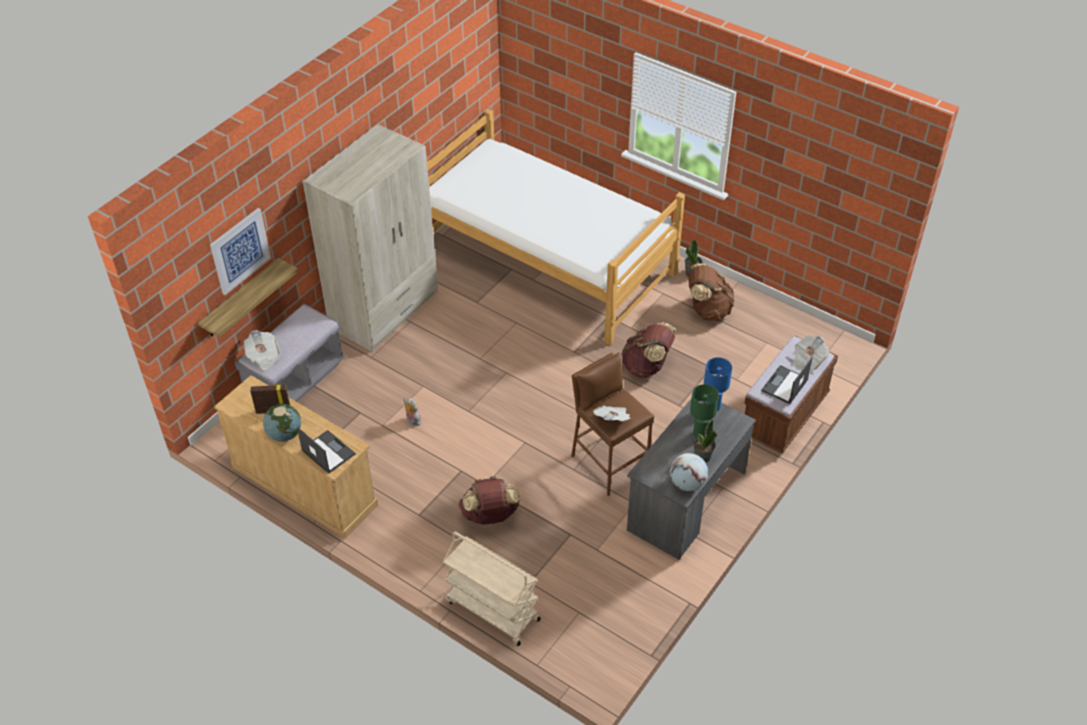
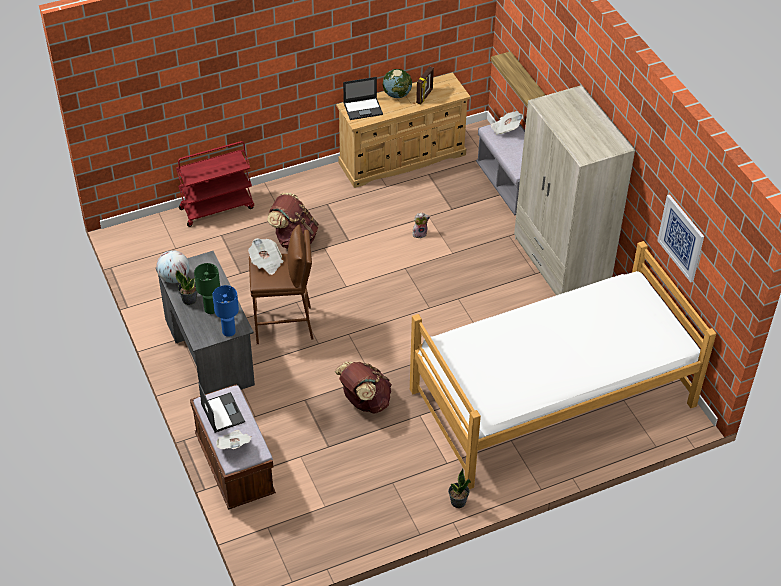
camera: 120 degrees right, 0 degrees up
(240, 251) = (540, 55): picture -> picture (681, 238)
(491, 610) = (217, 208): beige cart -> red cart
(707, 310) = (400, 485): brown backpack -> none

